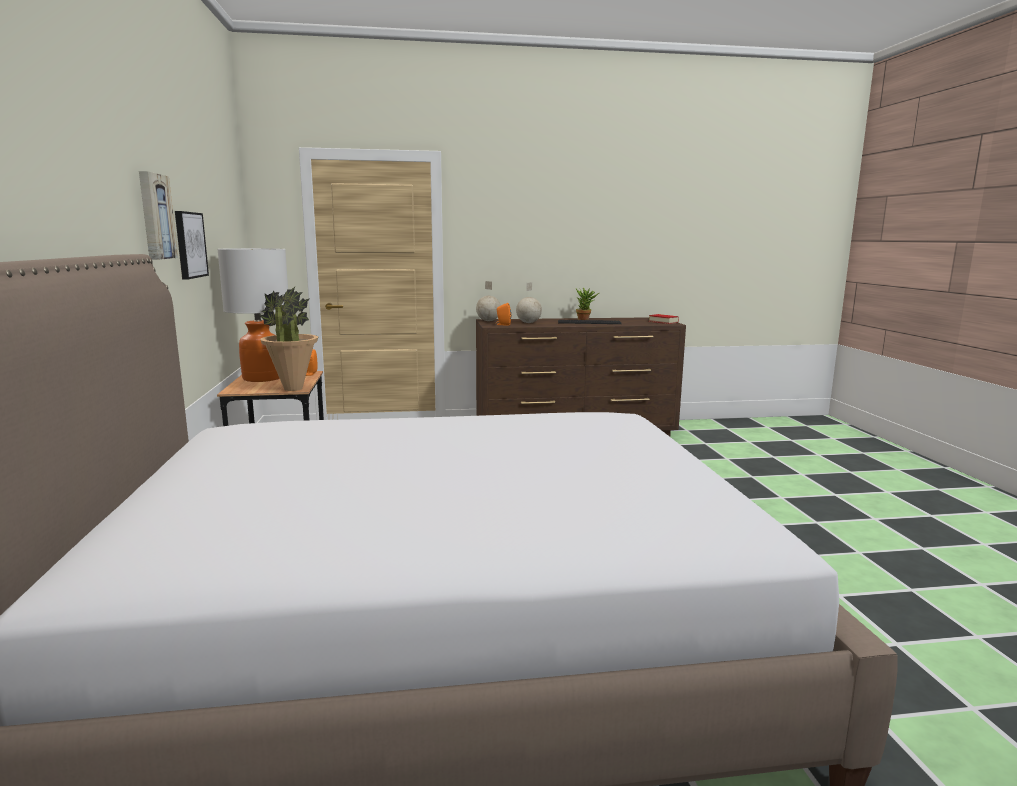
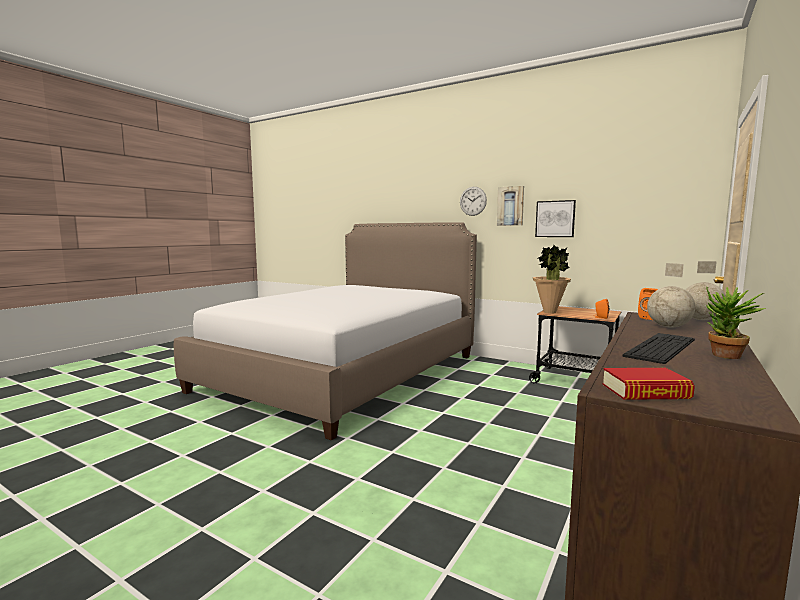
camera: 130 degrees right, 5 degrees down
(114, 197) = (473, 201): none -> wall clock
(262, 378) = (593, 311): table lamp -> none

